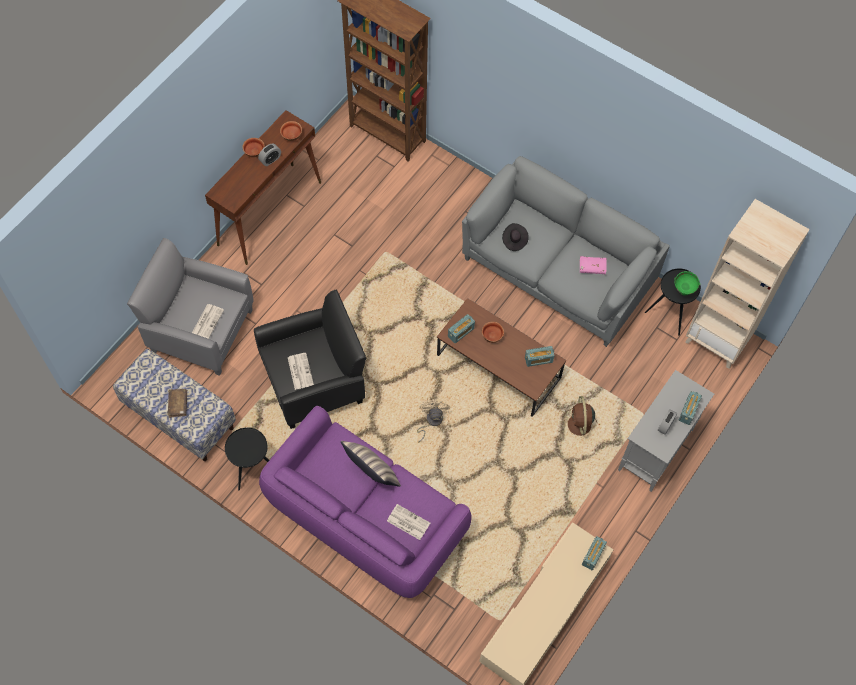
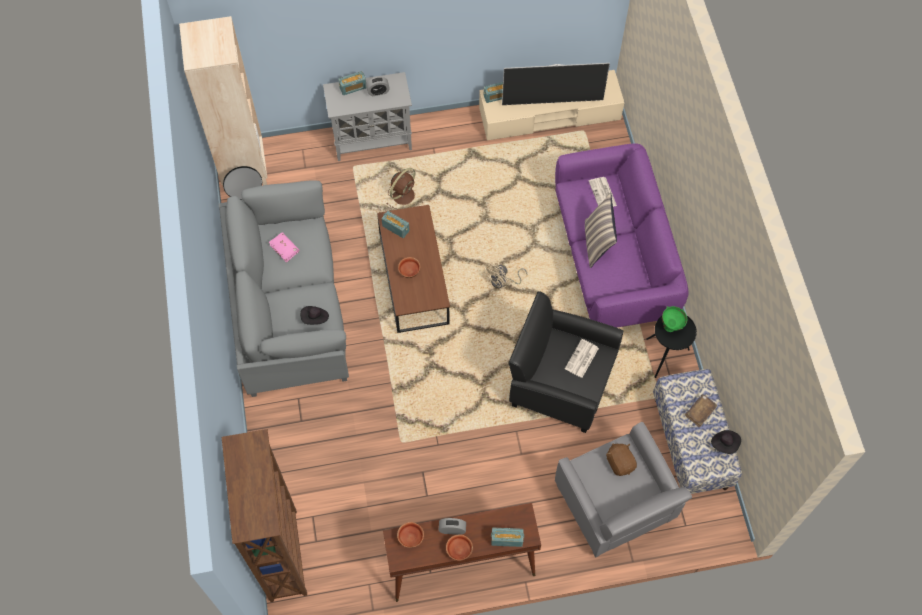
camera: 135 degrees left, 0 degrees up
(141, 396) = (725, 444): none -> black hat
(207, 321) = (620, 463): newspaper -> brown plush toy
(461, 332) = (429, 293): radio -> radio (506, 539)
(542, 594) = (552, 102): none -> television
(683, 291) = (245, 178): green bowl -> green bowl (671, 326)

